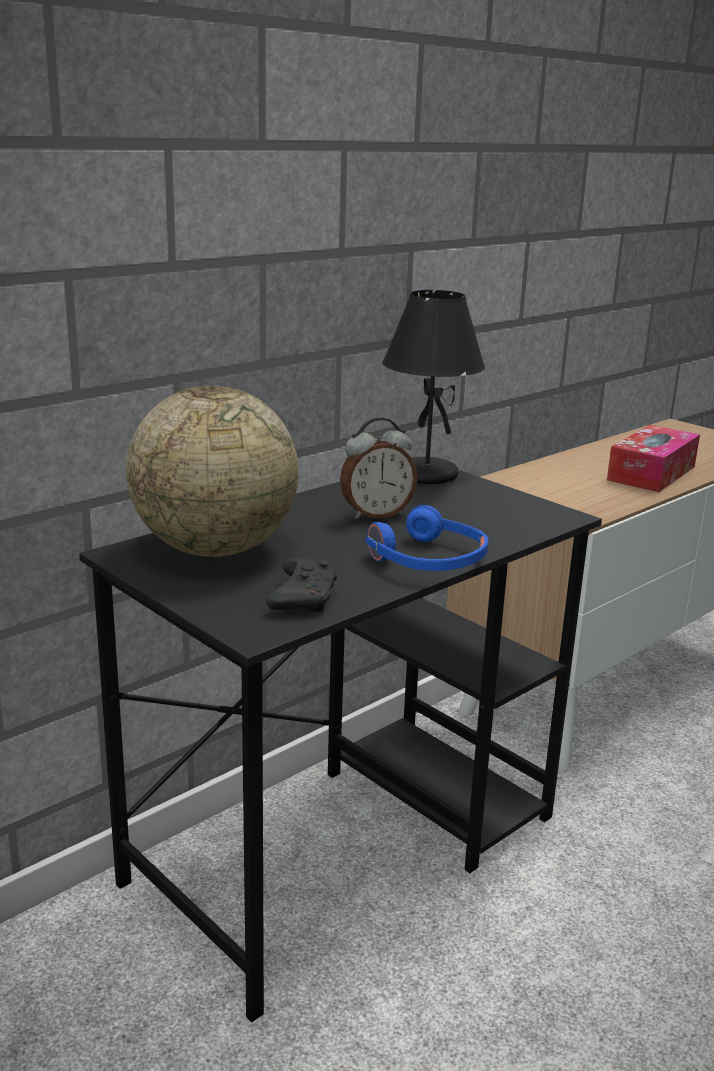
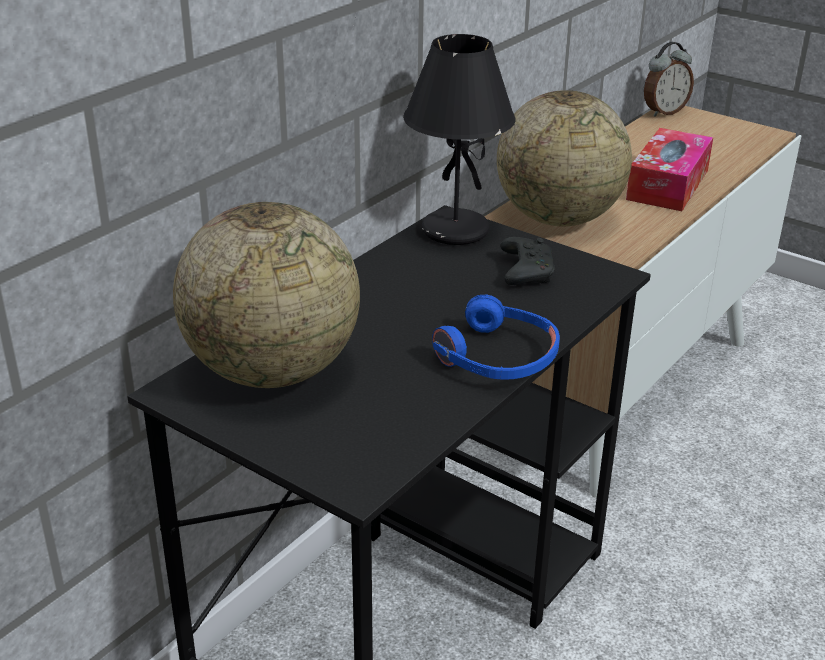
camera: 10 degrees left, 10 degrees up
(303, 598) = (389, 429): black game controller -> black game controller (525, 271)
(376, 514) = (422, 297): alarm clock -> alarm clock (663, 112)
(536, 487) = (558, 218): none -> globe

